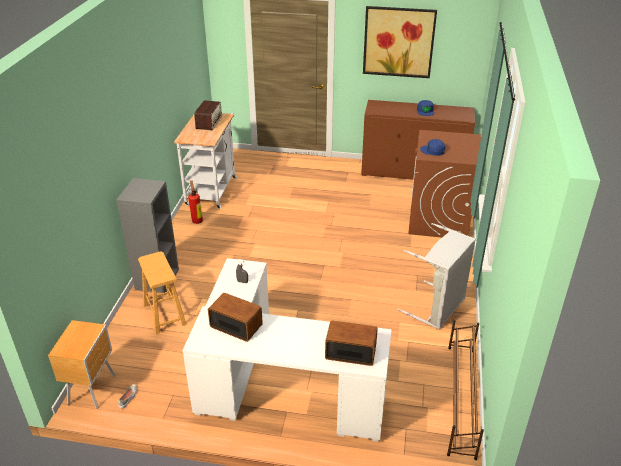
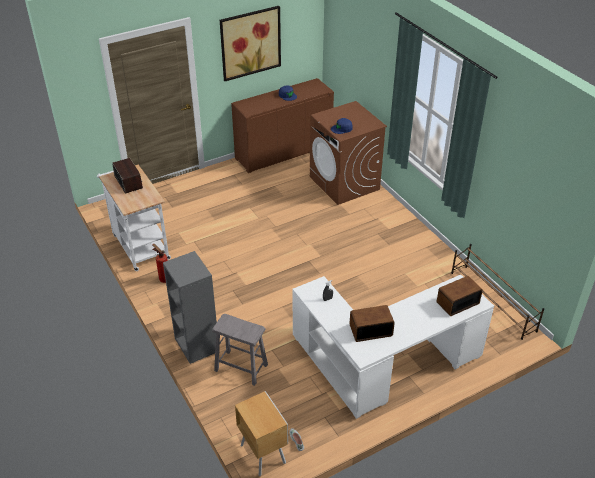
camera: 40 degrees left, 5 degrees up
(164, 315) = (241, 367): brown stool -> grey stool
(438, 308) = (416, 249): grey laundry basket -> none

